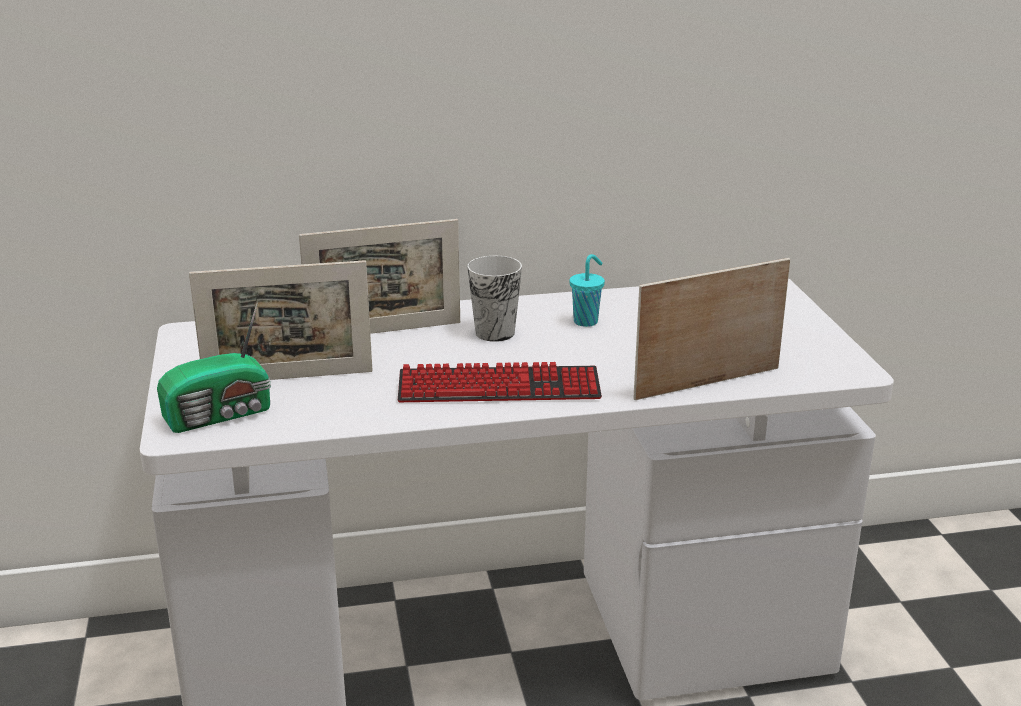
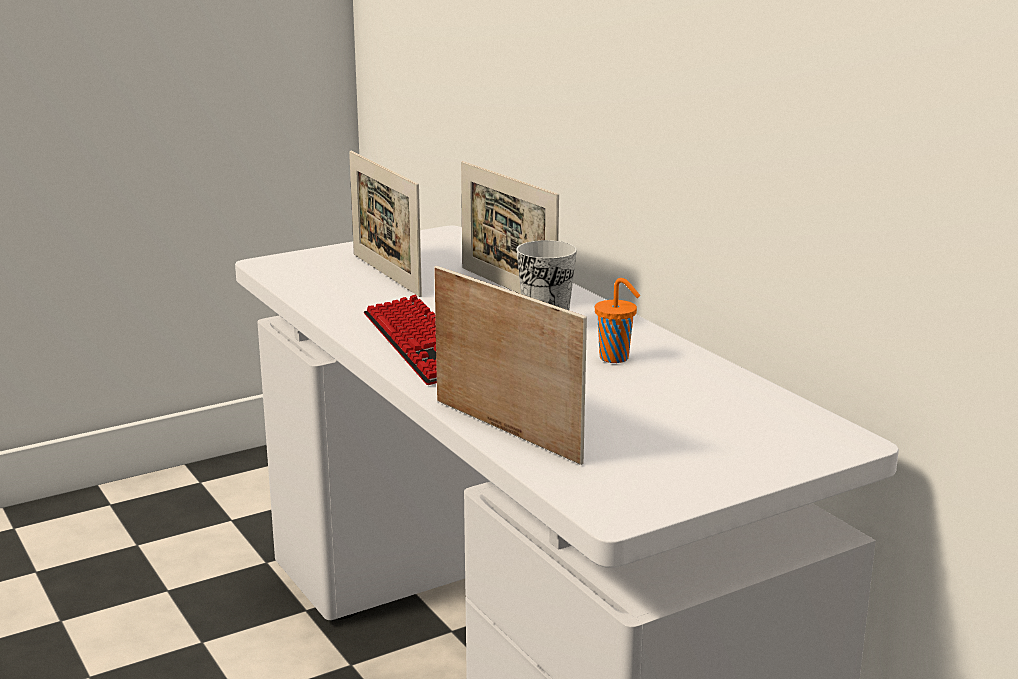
camera: 70 degrees right, 5 degrees down
(221, 415) = (307, 268): radio -> none
(587, 321) = (616, 358): turquoise cup -> orange cup

